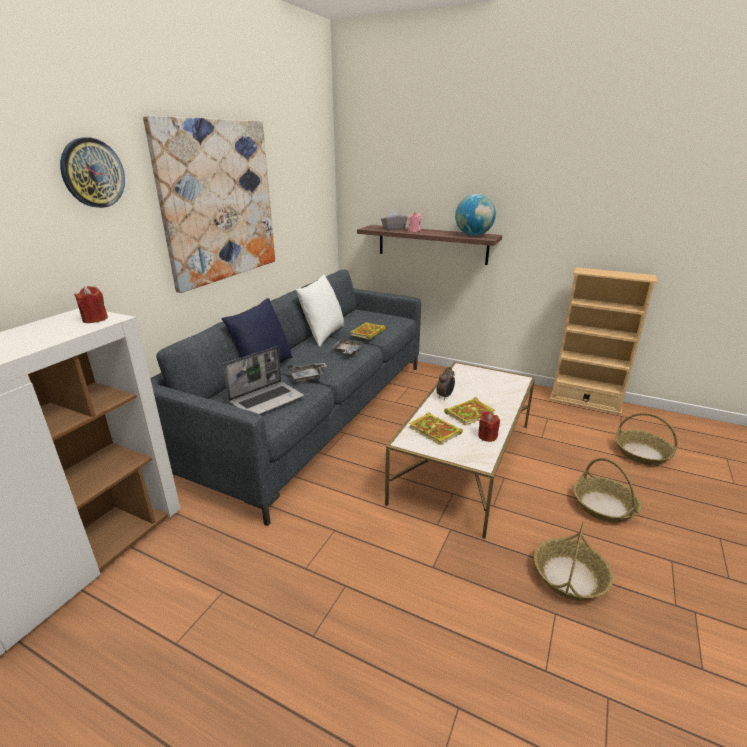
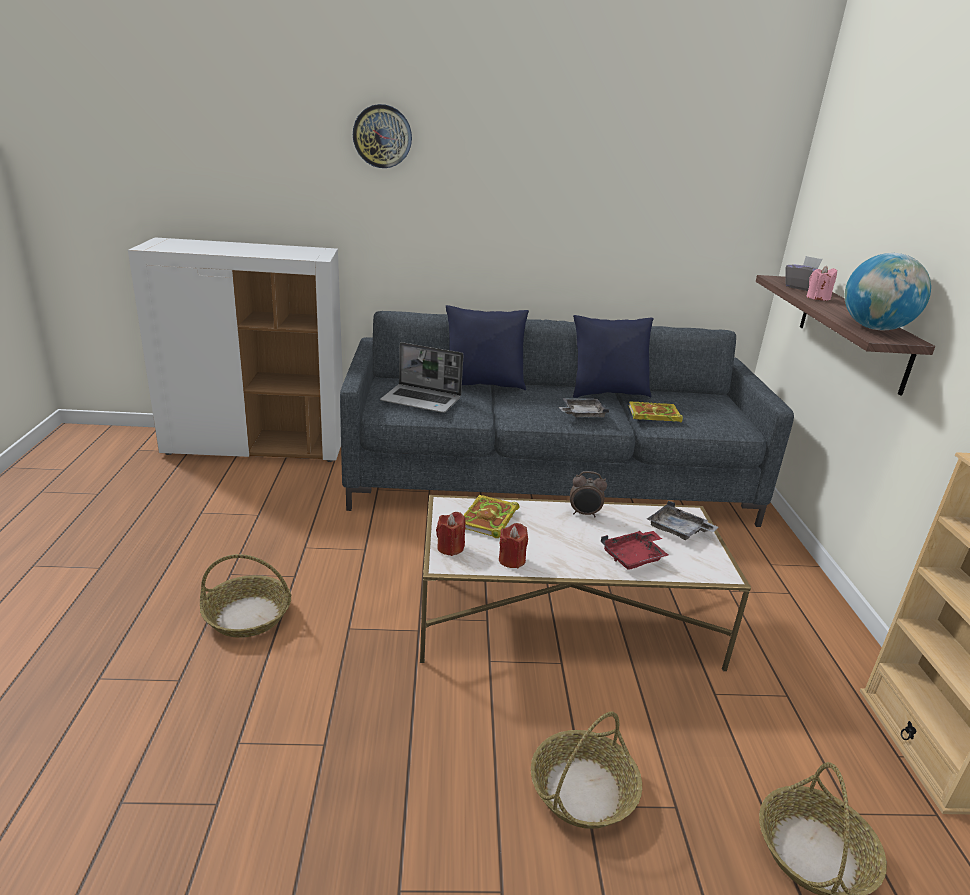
camera: 60 degrees right, 0 degrees up
(95, 319) = (312, 255): red candle -> red candle (450, 548)
(219, 202) = (531, 189): picture -> none
(307, 377) = (492, 408): grey tray -> grey tray (678, 530)
(323, 335) = (607, 393): white pillow -> blue pillow
(470, 413) = (559, 539): book -> none
(498, 397) = (634, 557): none -> red tray
(570, 577) = (394, 755): basket -> basket (247, 616)

